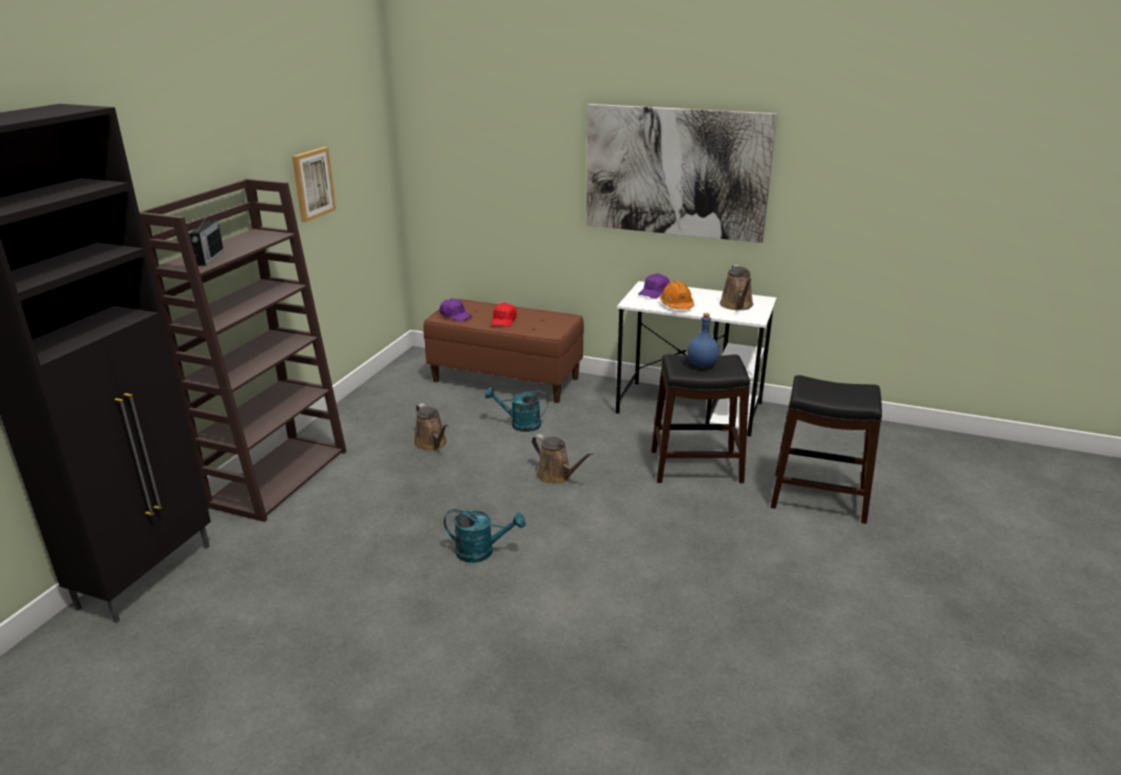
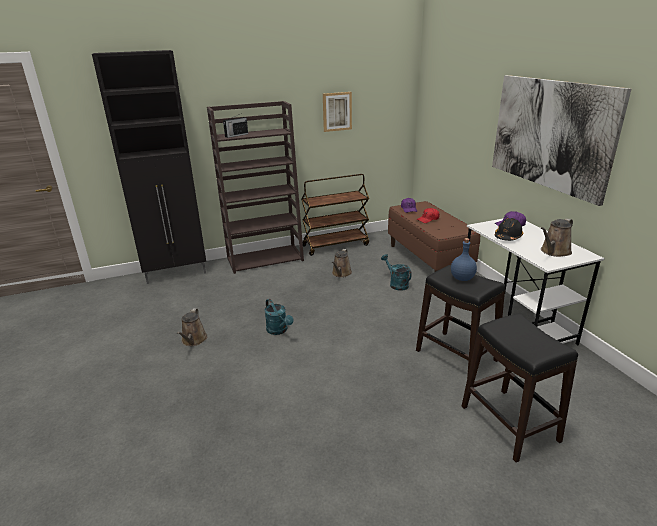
camera: 50 degrees right, 0 degrees up
(355, 411) = (335, 245): none -> brown cart
(557, 476) = (369, 317): brown watering can -> brown watering can (193, 340)
(677, 305) = (508, 237): orange hard hat -> black hard hat

